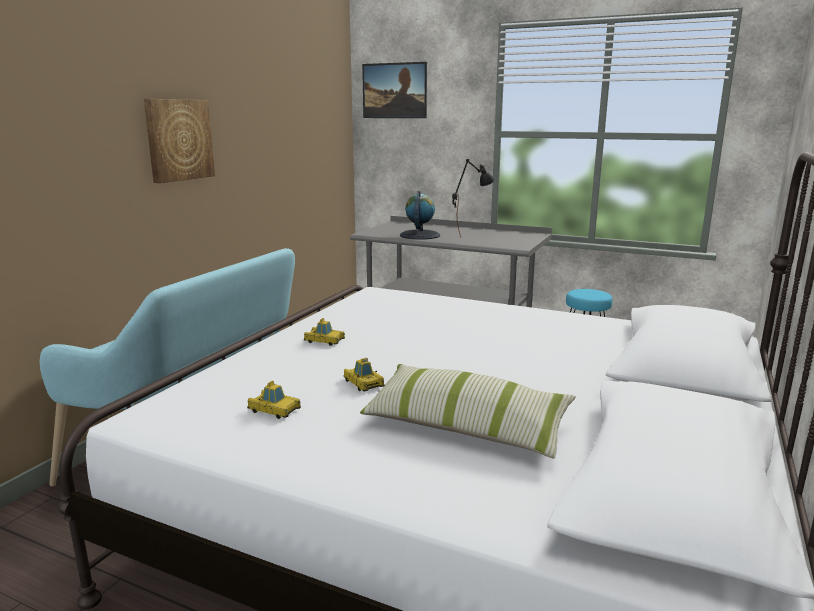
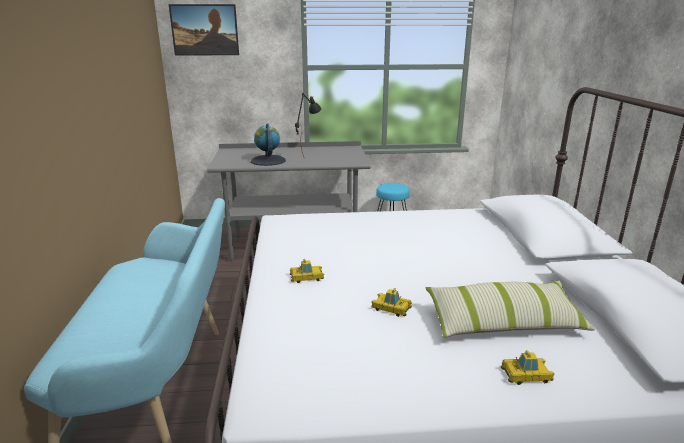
camera: 30 degrees left, 5 degrees up
(179, 140) = (70, 101): picture -> none
(274, 410) = (362, 355): toy car -> toy car (526, 375)

